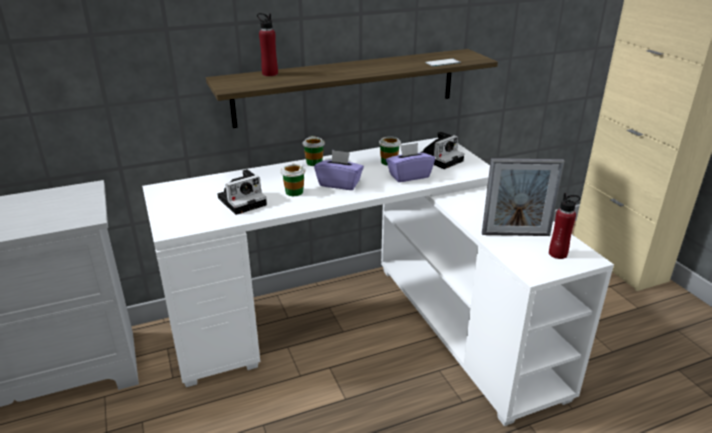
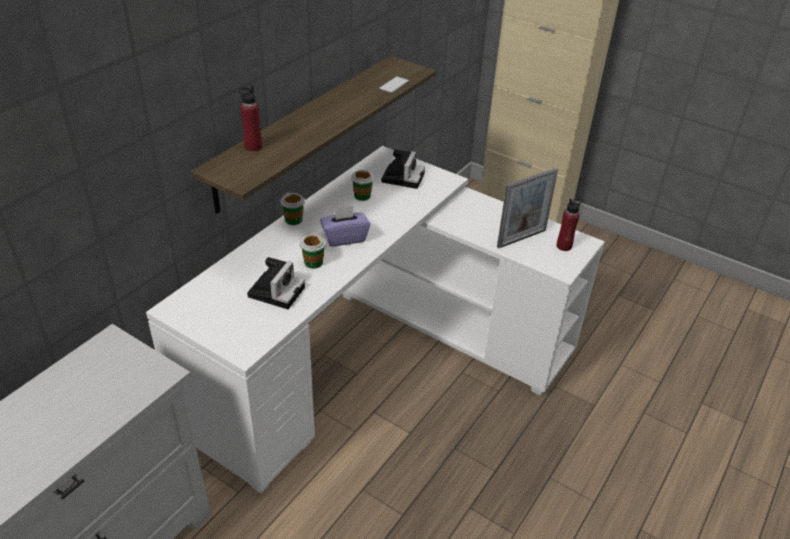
camera: 35 degrees left, 10 degrees up
(409, 176) = (395, 207): purple tissue box -> none

